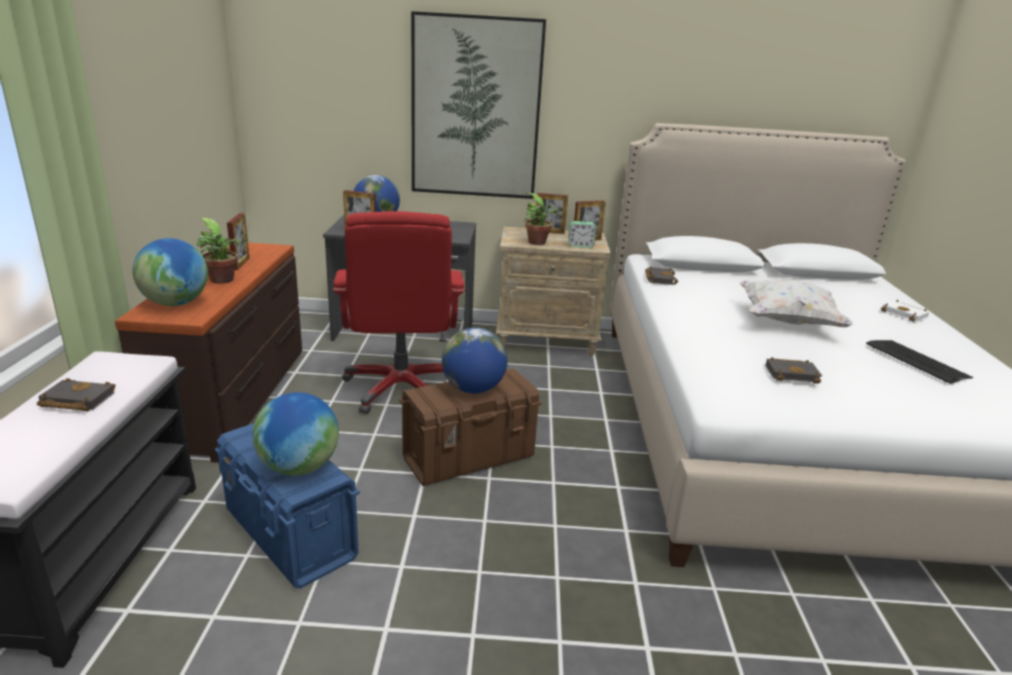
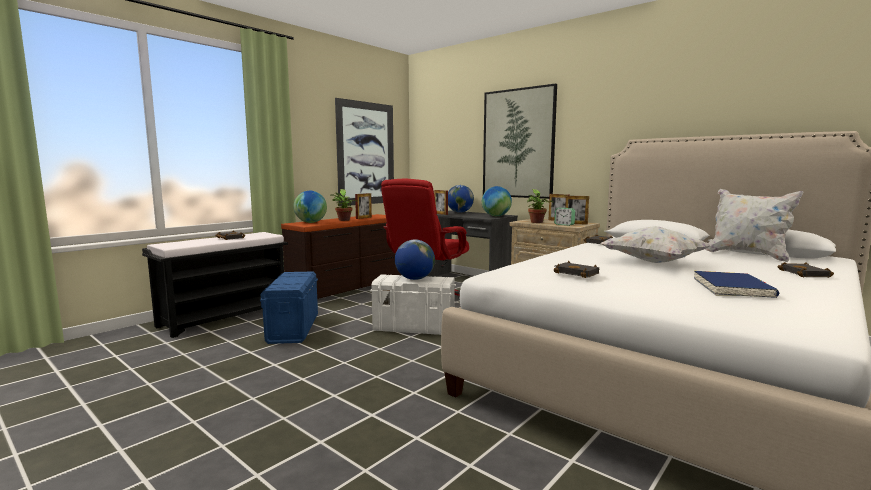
camera: 40 degrees right, 15 degrees down
(185, 121) = (366, 153): none -> picture
(299, 468) = (289, 283): globe -> globe (496, 216)
(469, 458) = (414, 327): brown storage box -> white storage box
(813, 282) = (747, 255): none -> white pillow
(905, 314) = (806, 274): white book -> black book
(917, 361) = (732, 288): keyboard -> blue book

